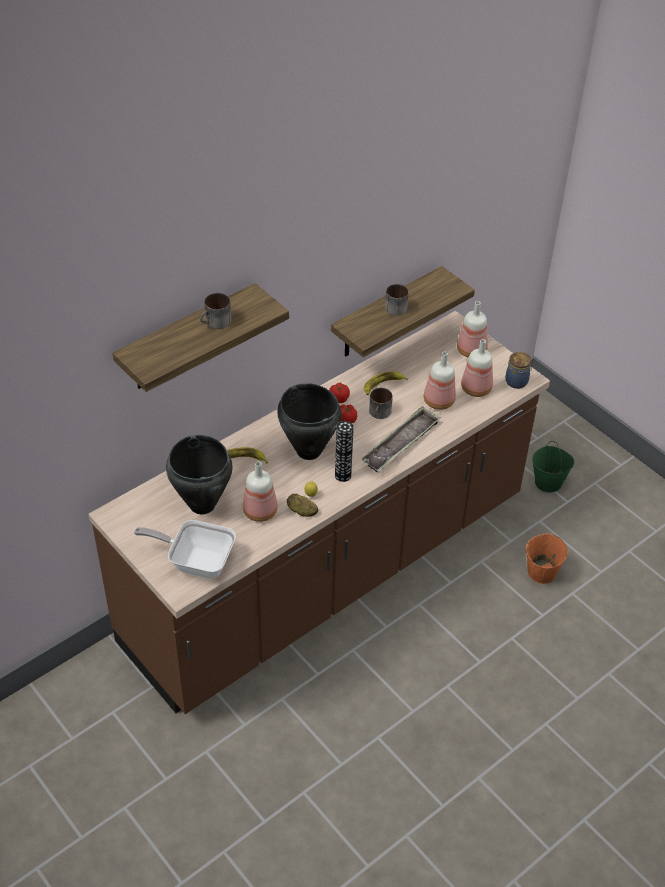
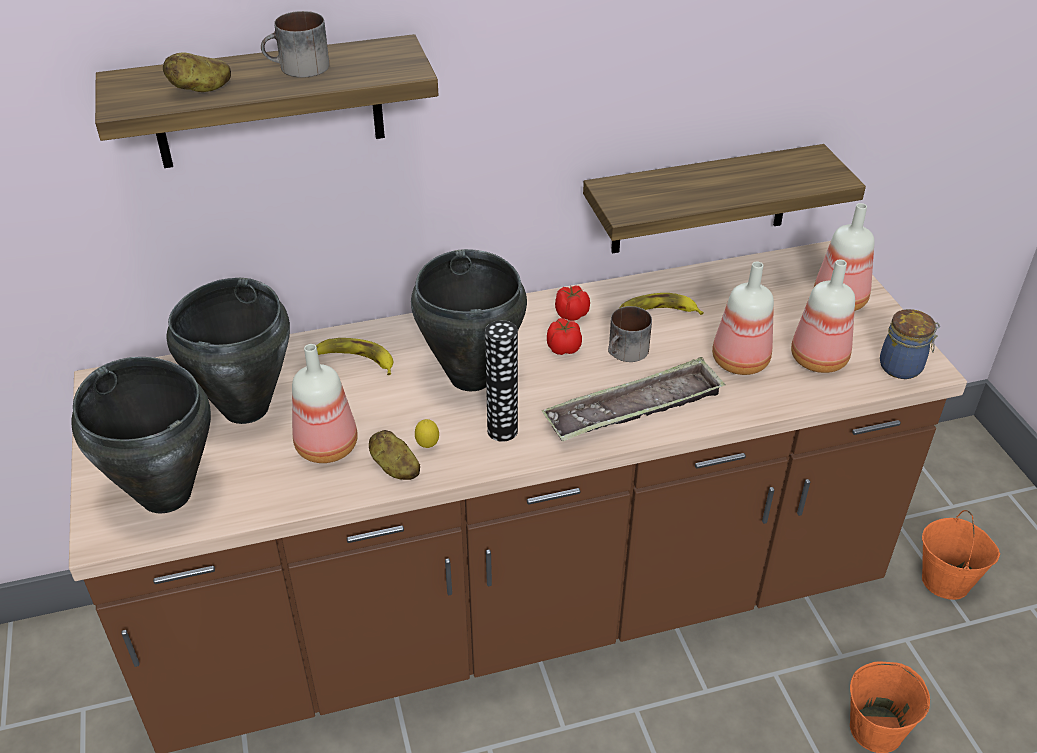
camera: 25 degrees right, 5 degrees down
(179, 349) = (201, 89): none -> potato
(196, 561) = (166, 494): frying pan -> black cooking pot
(394, 306) = (706, 178): mug -> none
(548, 482) = (946, 581): green bucket -> orange bucket

